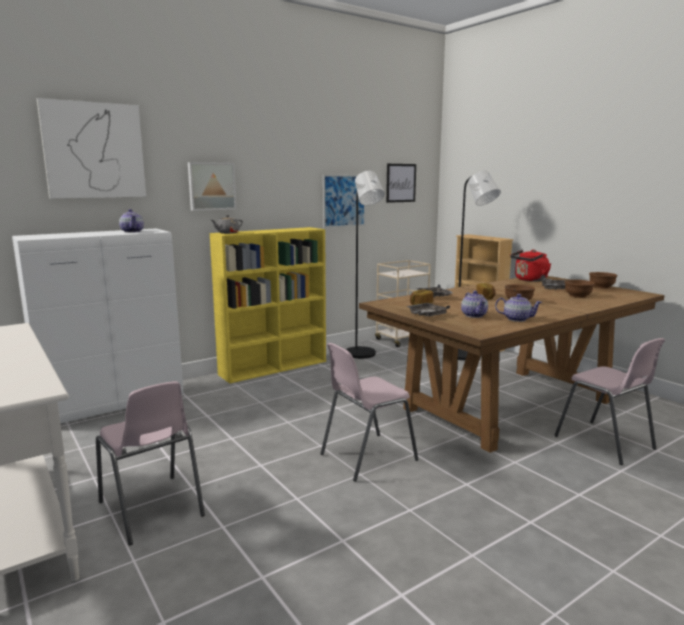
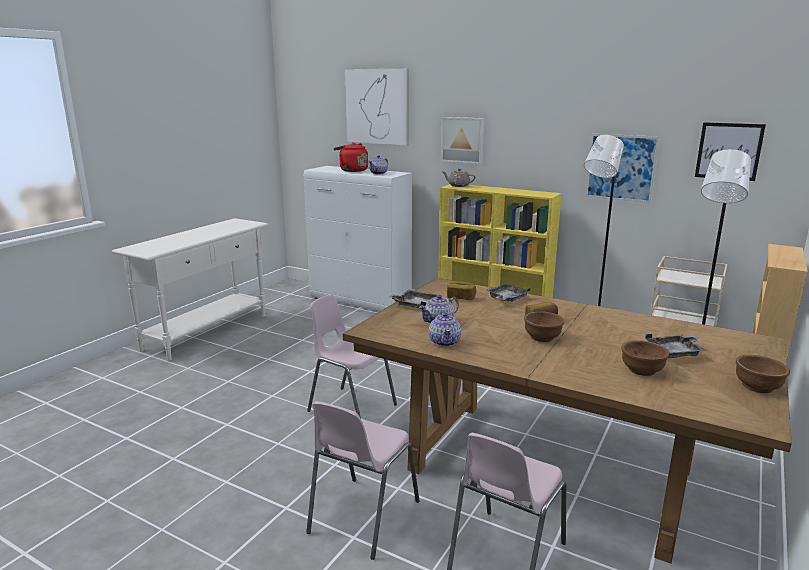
camera: 65 degrees right, 5 degrees up
(151, 509) = (237, 356): pink chair -> pink chair (362, 517)
(529, 280) = (713, 335): red kettle -> red kettle (352, 170)

